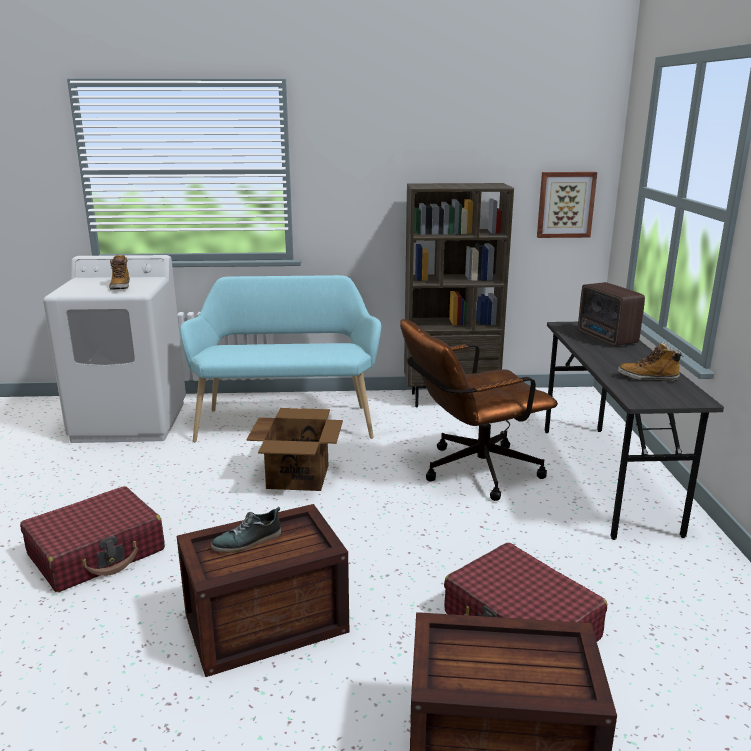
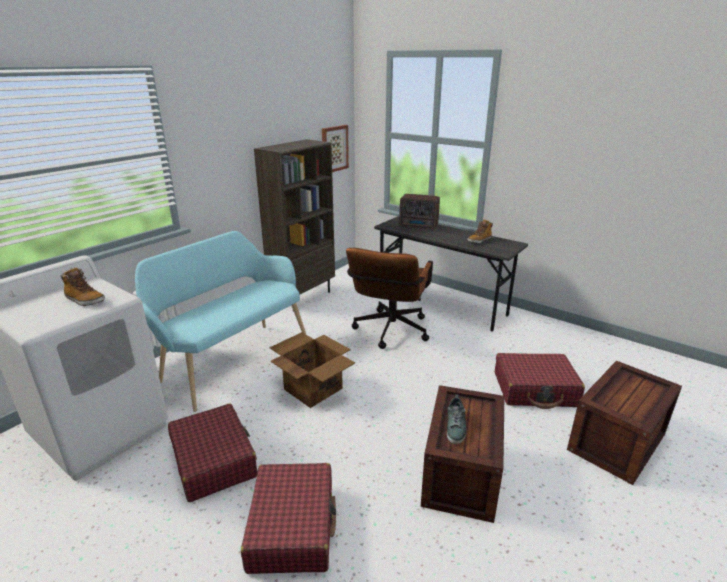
camera: 50 degrees left, 5 degrees up
(143, 480) = (214, 460): none -> red suitcase

